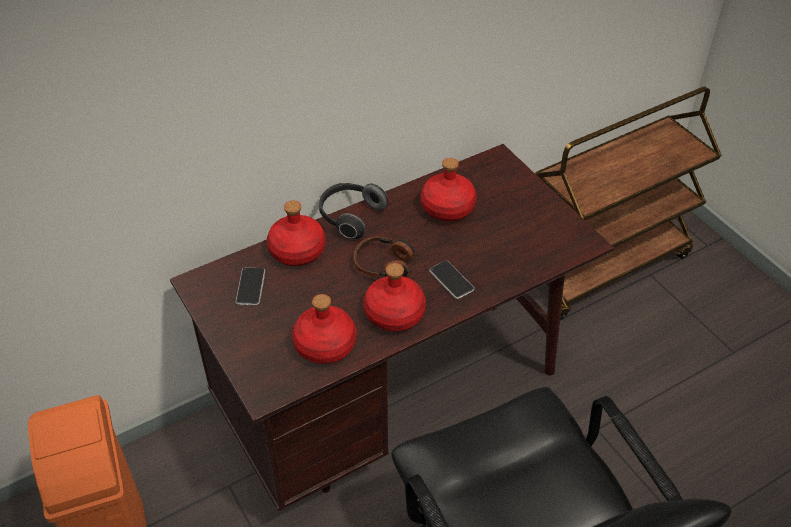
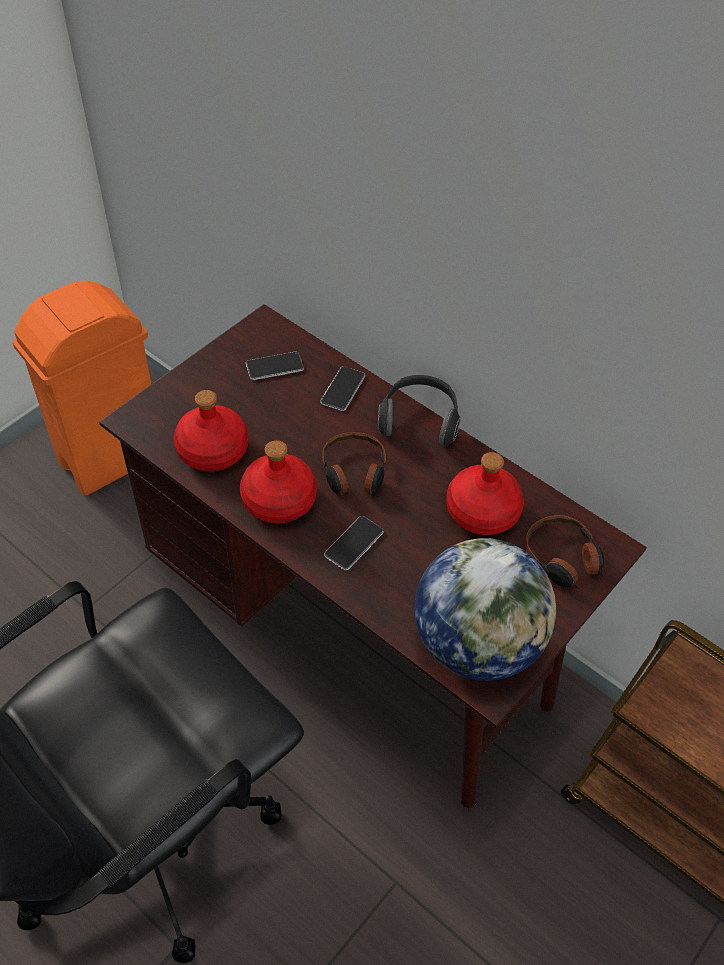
camera: 70 degrees right, 5 degrees up
(297, 251) = (342, 389): red bottle -> phone
(500, 181) = (563, 559): none -> headphones
(553, 239) = (477, 643): none -> globe

